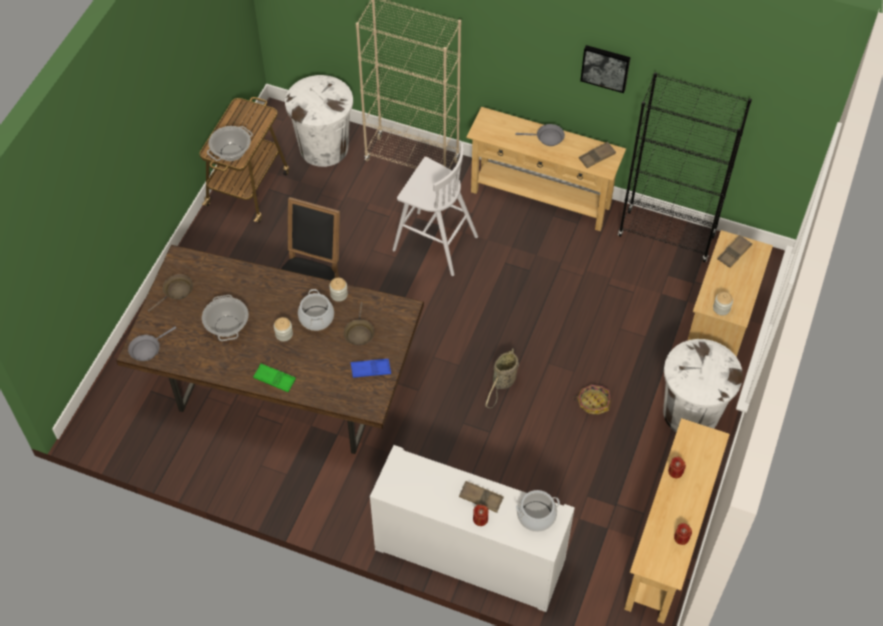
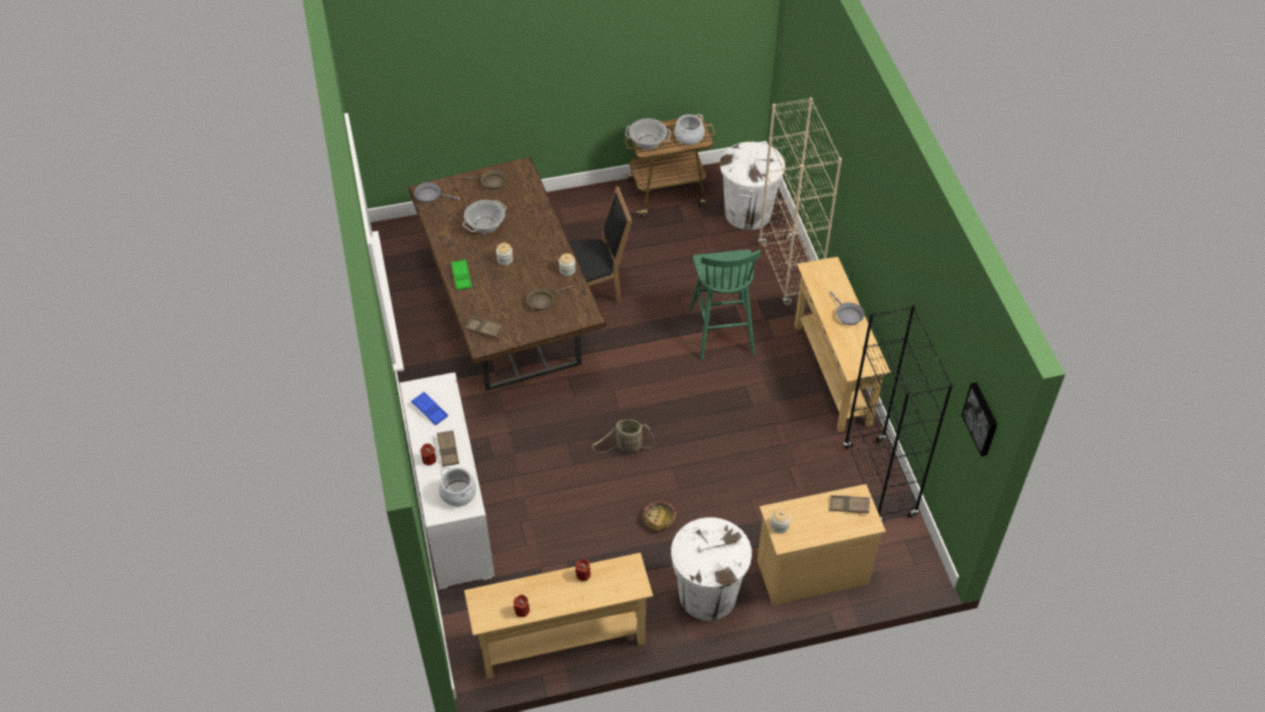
camera: 55 degrees right, 5 degrees down
(316, 318) = (535, 269): cooking pot -> cooking pot (689, 137)
(370, 370) = (515, 325): blue tray -> blue tray (430, 410)
(433, 243) = (721, 329): white stool -> green stool
(597, 157) = (860, 357): brown tray -> brown tray (484, 329)
(605, 67) = (898, 278): picture -> picture (982, 418)

